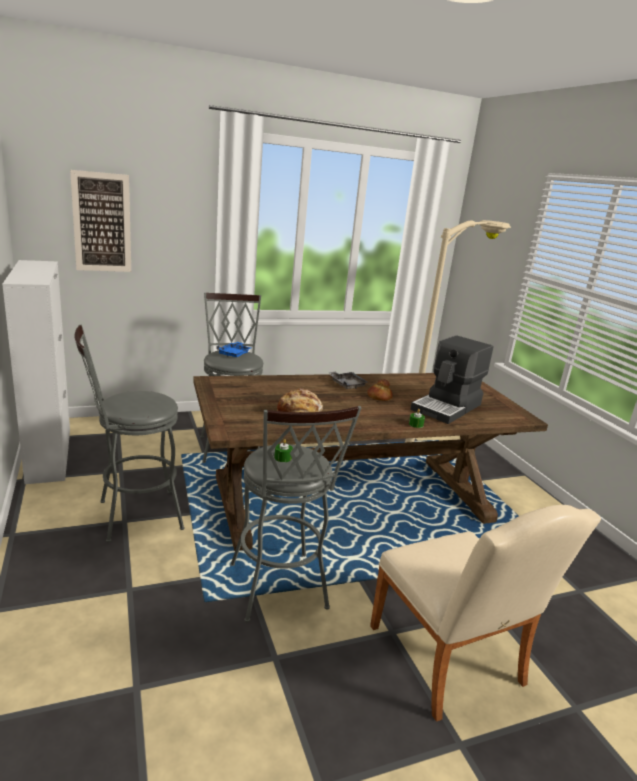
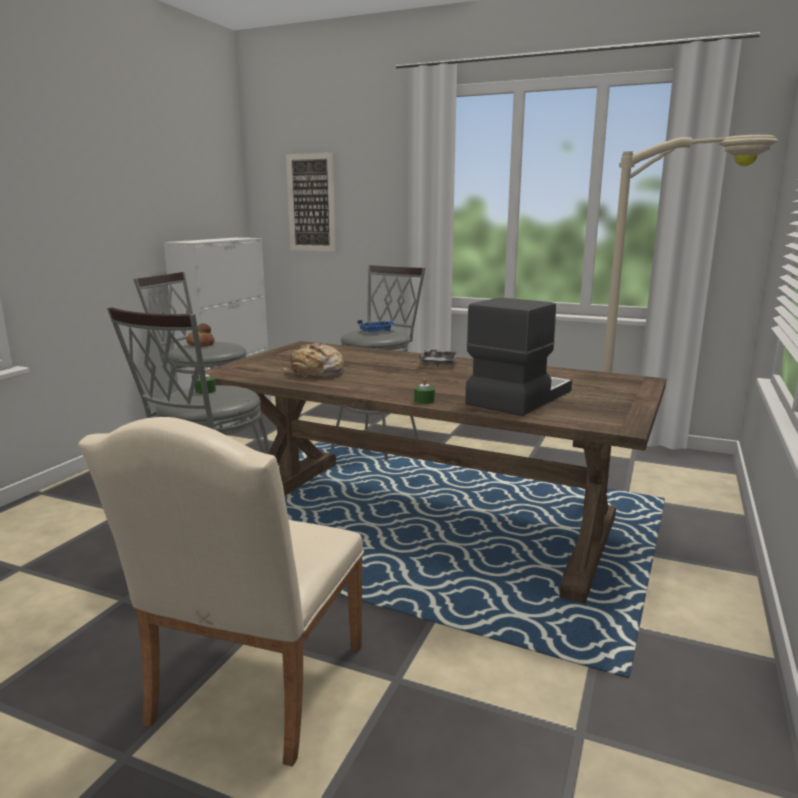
camera: 45 degrees right, 5 degrees down
(379, 397) = (447, 377): bread -> bread (201, 344)
(447, 407) = (517, 397): coffee machine -> coffee machine turned 135 degrees clockwise

